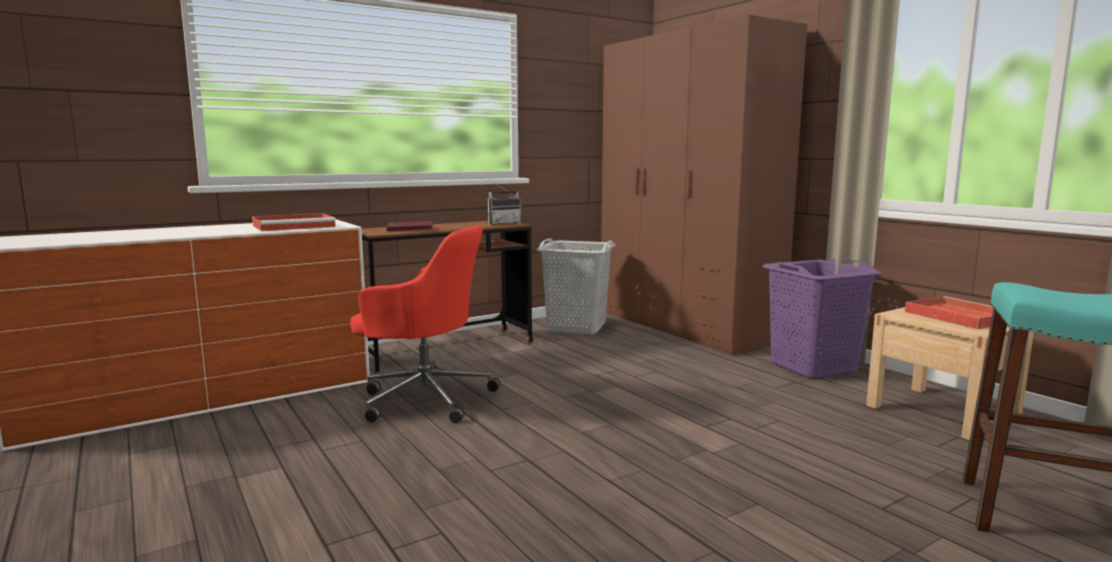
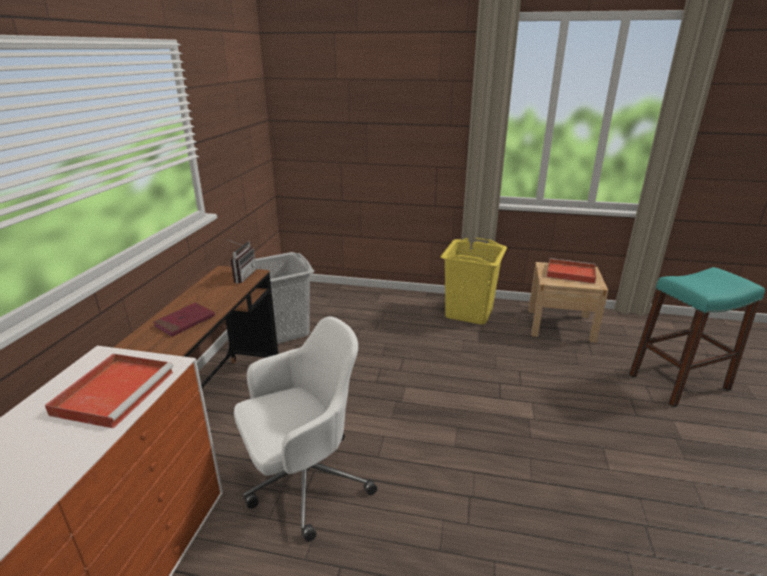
camera: 45 degrees left, 15 degrees up
(424, 398) = (304, 481): red office chair -> white office chair
(685, 326) = (350, 299): brown wardrobe -> none
(813, 367) = (469, 313): purple laundry basket -> yellow laundry basket

